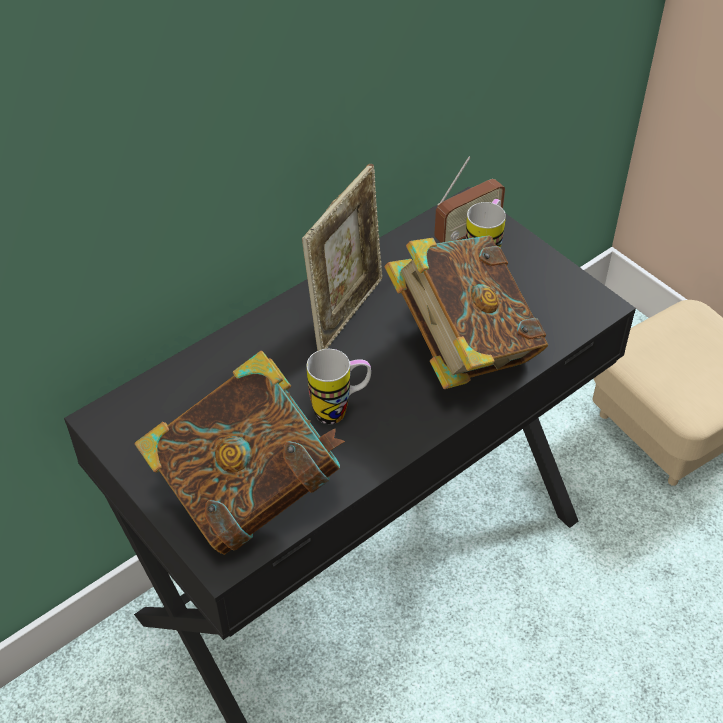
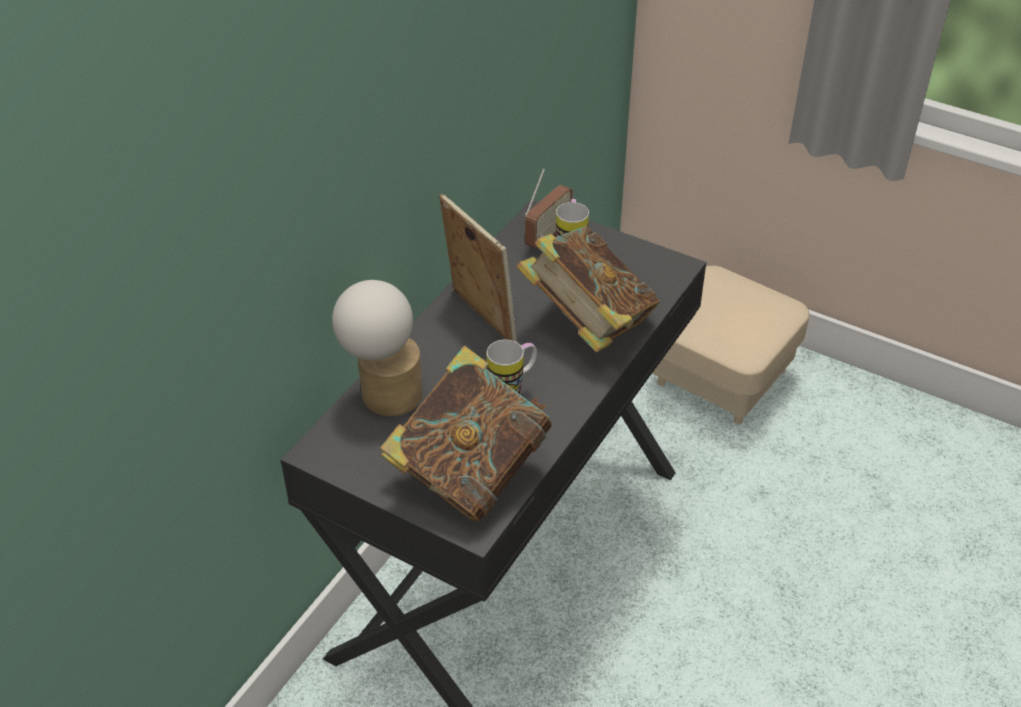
camera: 20 degrees left, 5 degrees down
(205, 370) = (383, 391): none -> table lamp
(346, 312) = (479, 319): picture frame -> picture frame turned 45 degrees counterclockwise

